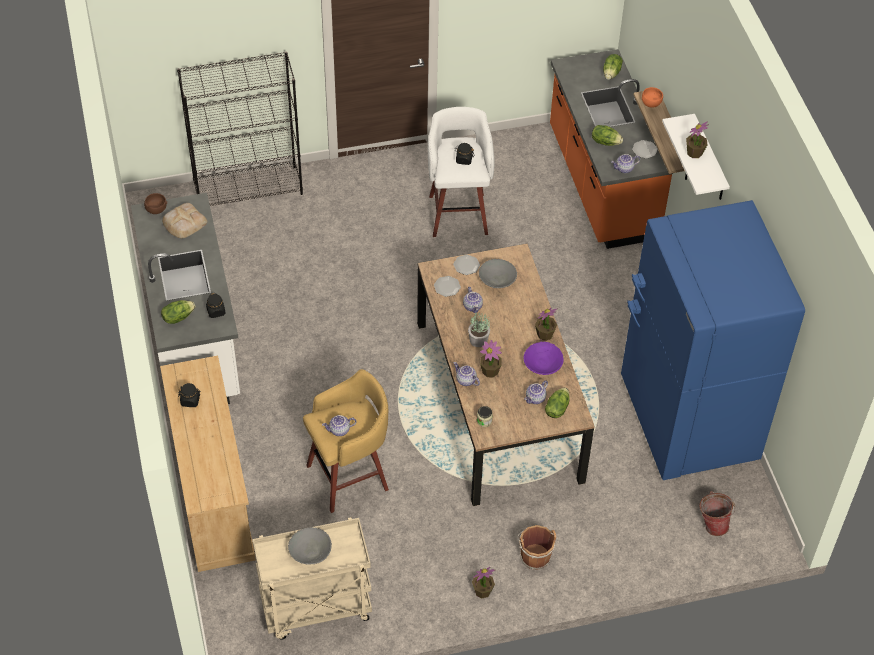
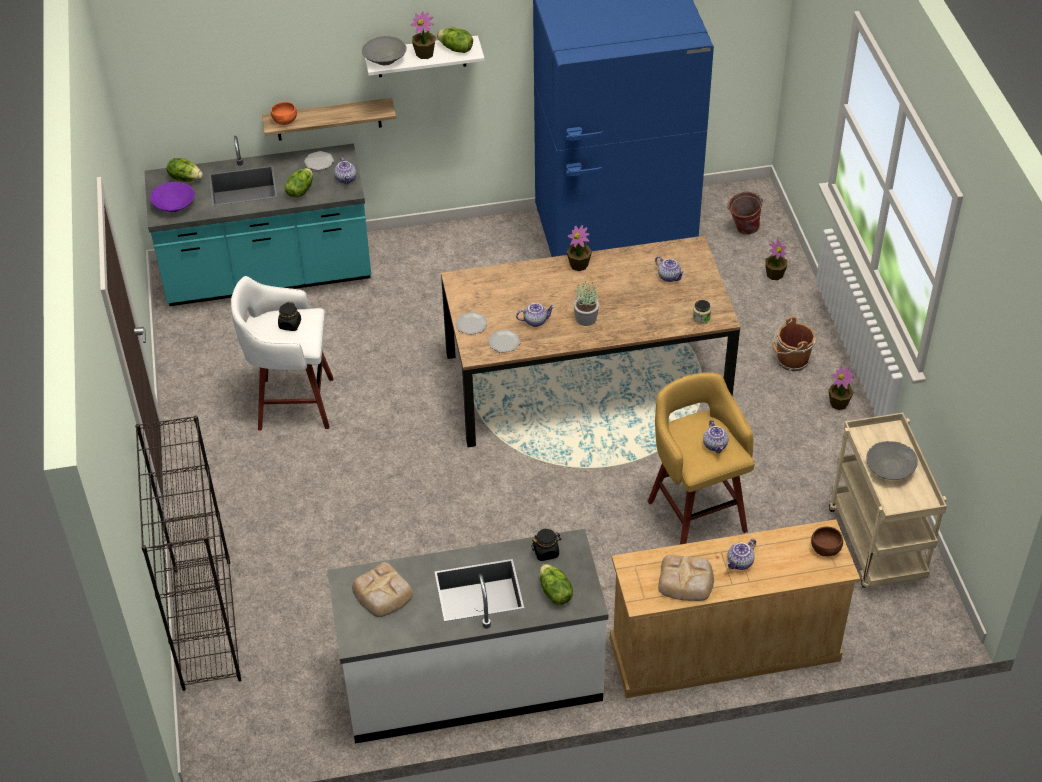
camera: 85 degrees left, 5 degrees down
(156, 209) = (351, 627): brown bowl -> brown bowl (826, 548)
(190, 400) = (686, 581): black jar -> bread
(465, 380) = (645, 331): teapot -> teapot (740, 563)
(490, 371) = (631, 310): potted plant -> potted plant (774, 274)
(497, 280) = (496, 299): grey bowl -> grey bowl (385, 59)
(542, 365) = (622, 269): purple bowl -> purple bowl (174, 205)
(556, 408) = (682, 261): lettuce -> lettuce (456, 49)
(601, 184) = (268, 276): orange counter -> turquoise counter

